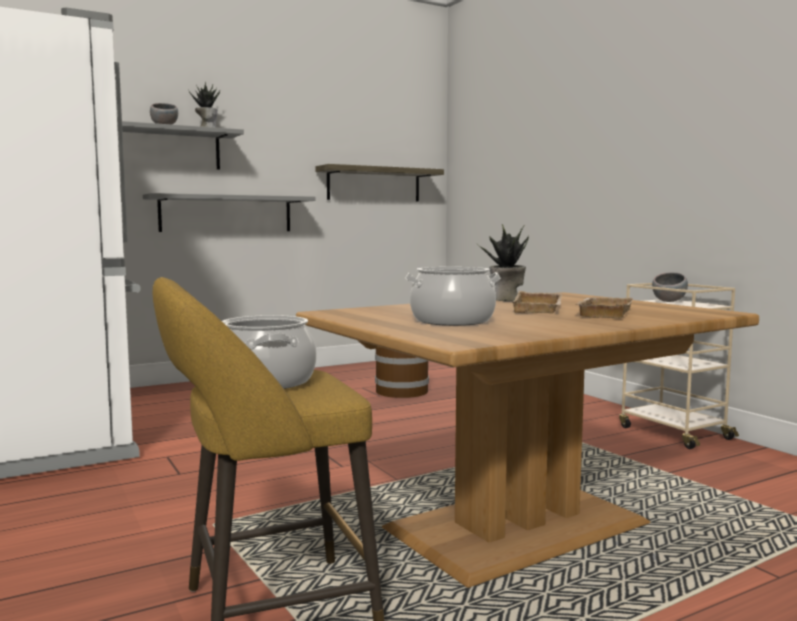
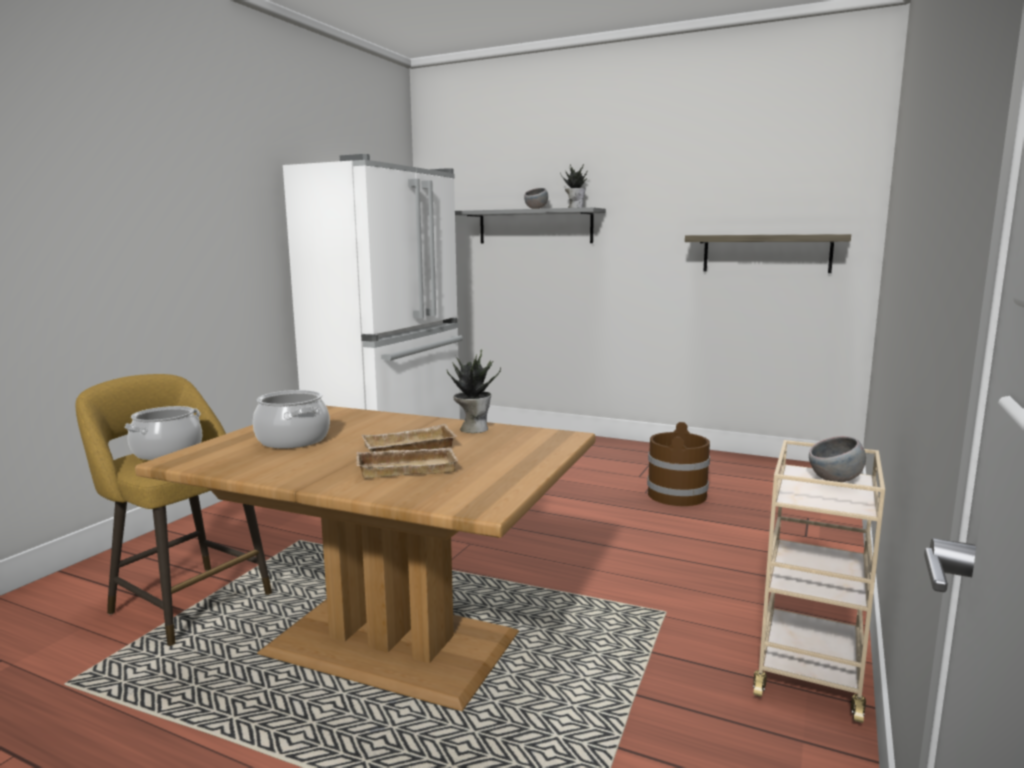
camera: 55 degrees right, 5 degrees up
(226, 214) = (597, 285): grey shelf -> none

